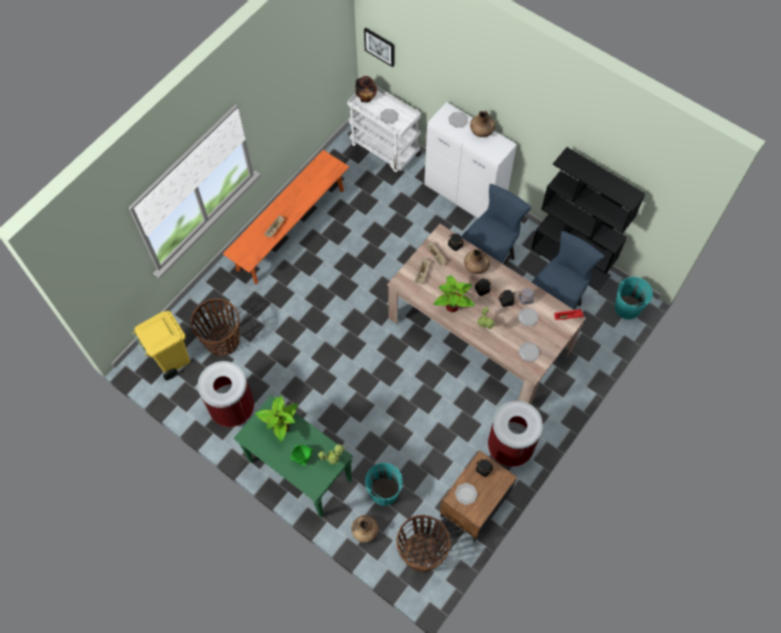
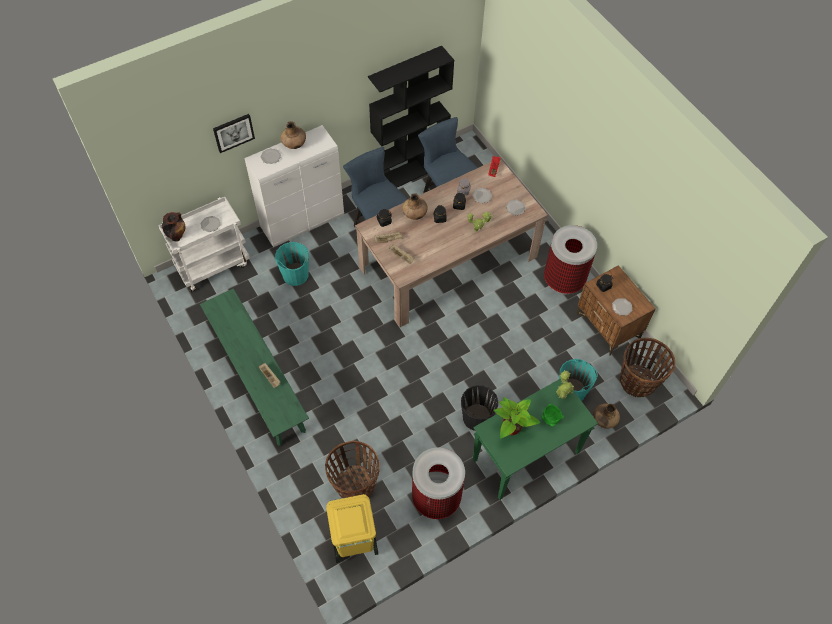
camera: 70 degrees left, 5 degrees down
(291, 229) = (258, 378): orange bench -> green bench
(322, 415) = (477, 418): none -> black bucket
(380, 46) = (155, 178): picture -> picture (233, 132)
(452, 306) = (446, 245): potted plant -> none
(627, 307) = (471, 151): turquoise bucket -> turquoise bucket (295, 275)

